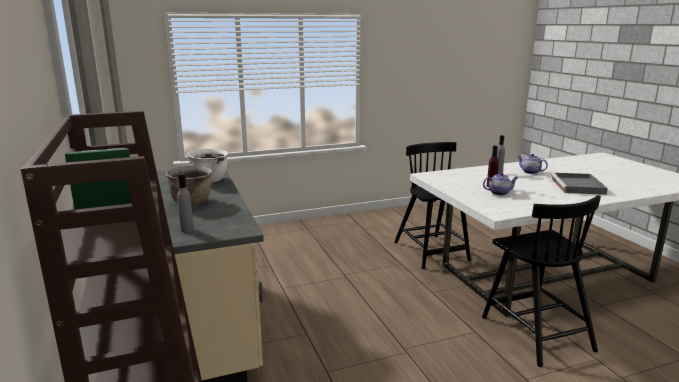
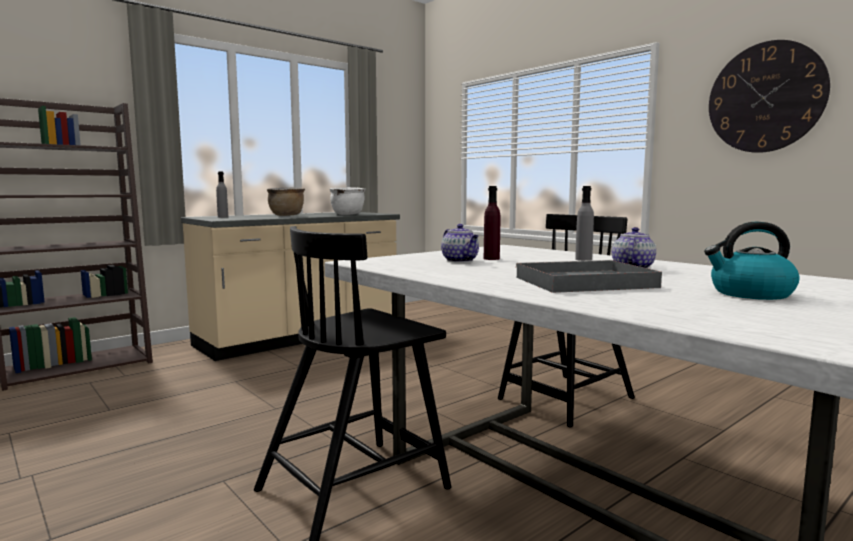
camera: 70 degrees right, 10 degrees down
(419, 57) = (765, 97): none -> wall clock
(600, 174) = (750, 294): none -> kettle

